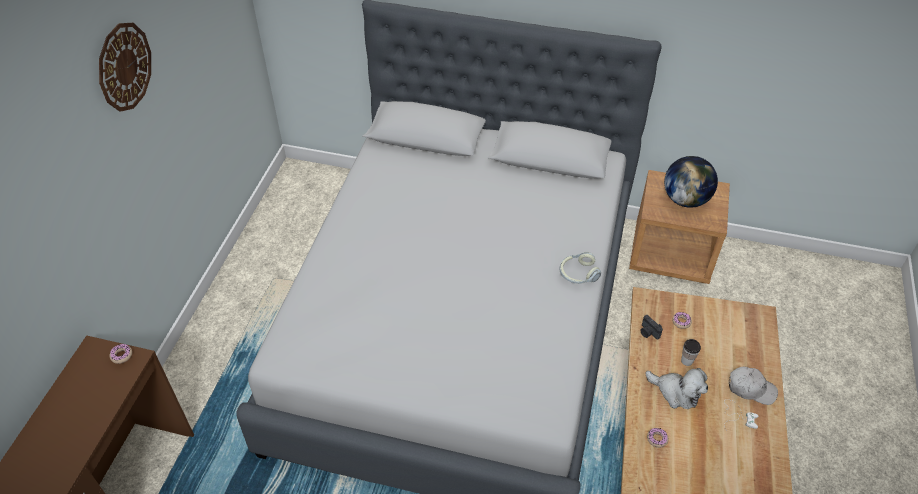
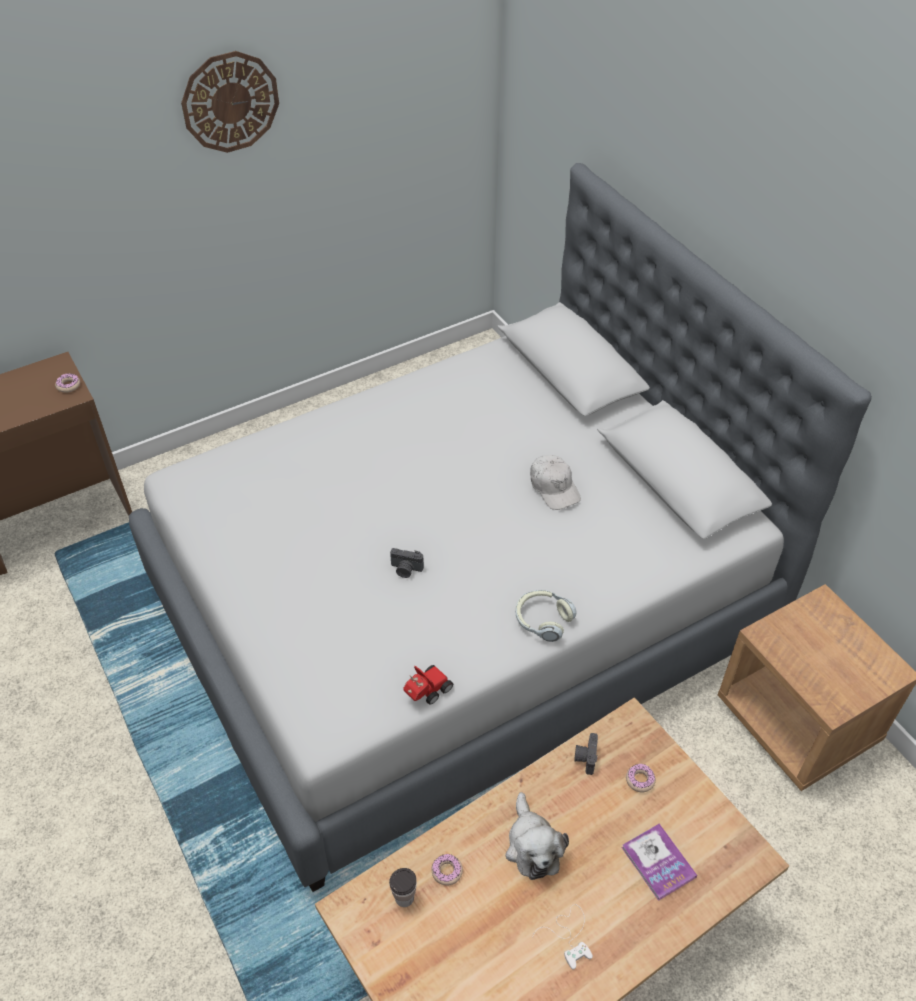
camera: 45 degrees right, 0 degrees up
(480, 302) = (406, 570): none -> camera
(571, 353) = (426, 692): none -> toy car
(685, 199) = (828, 651): globe -> none
(687, 361) = (589, 825): cup -> cup (404, 897)
(731, 351) = (658, 862): none -> book
(751, 388) = (626, 923): white cap -> white cap (554, 487)

